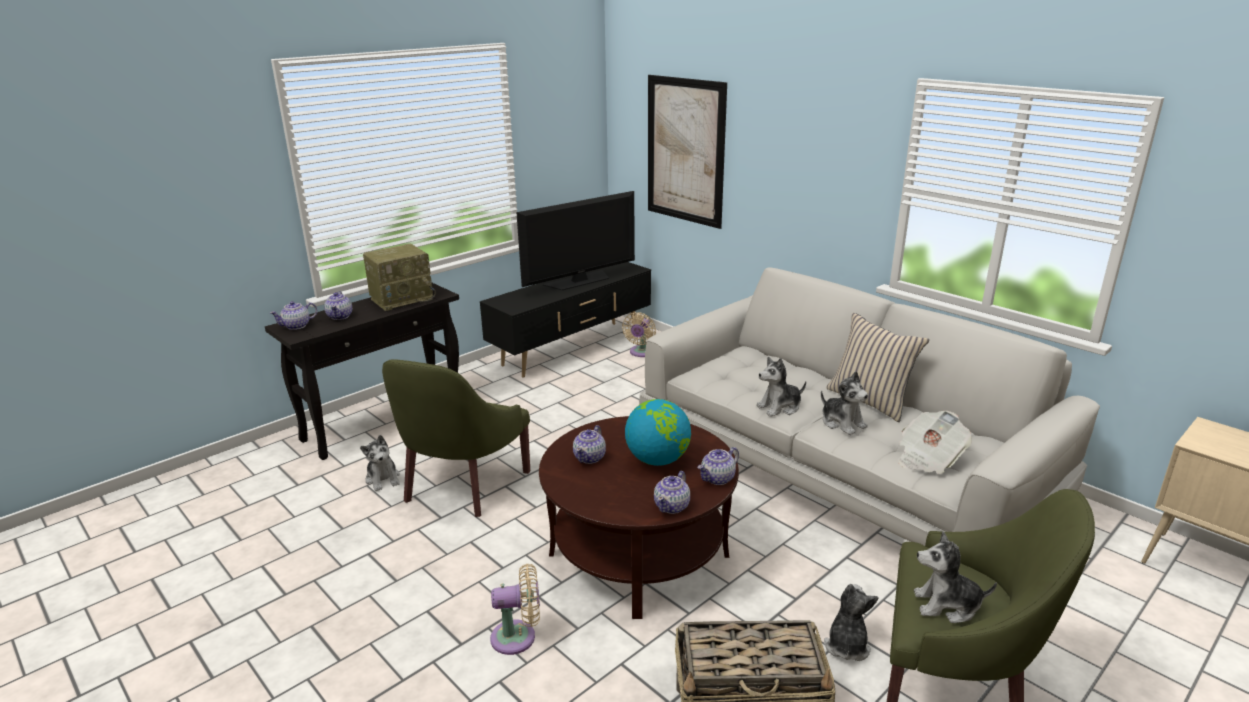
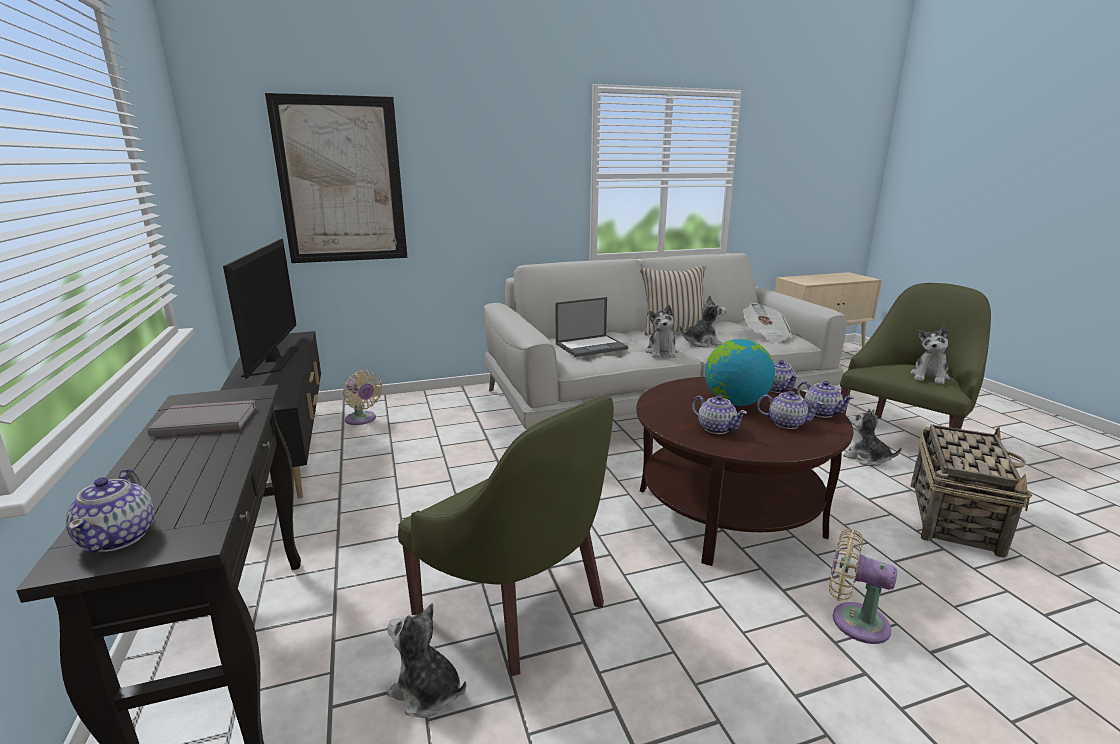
camera: 65 degrees left, 5 degrees down
(340, 316) = (169, 482): teapot -> teapot (786, 423)
(383, 479) = (426, 692): plush toy -> plush toy turned 150 degrees counterclockwise
(402, 299) = (206, 420): radio -> grey book
(518, 637) = (853, 620): beige fan -> beige fan turned 75 degrees counterclockwise
(747, 370) = (591, 346): none -> laptop

